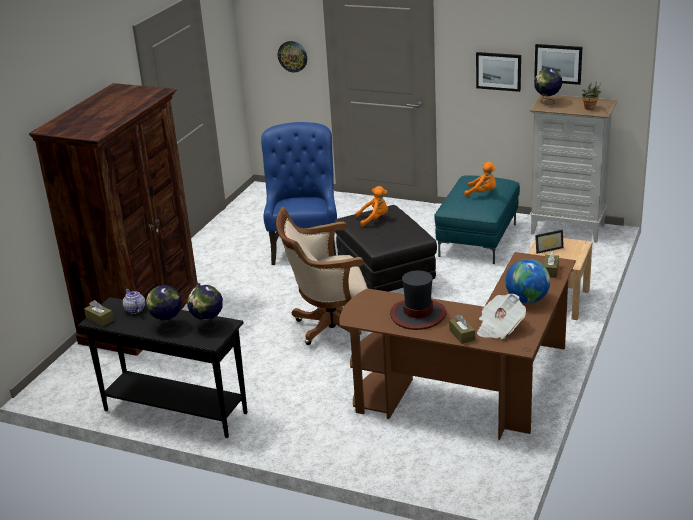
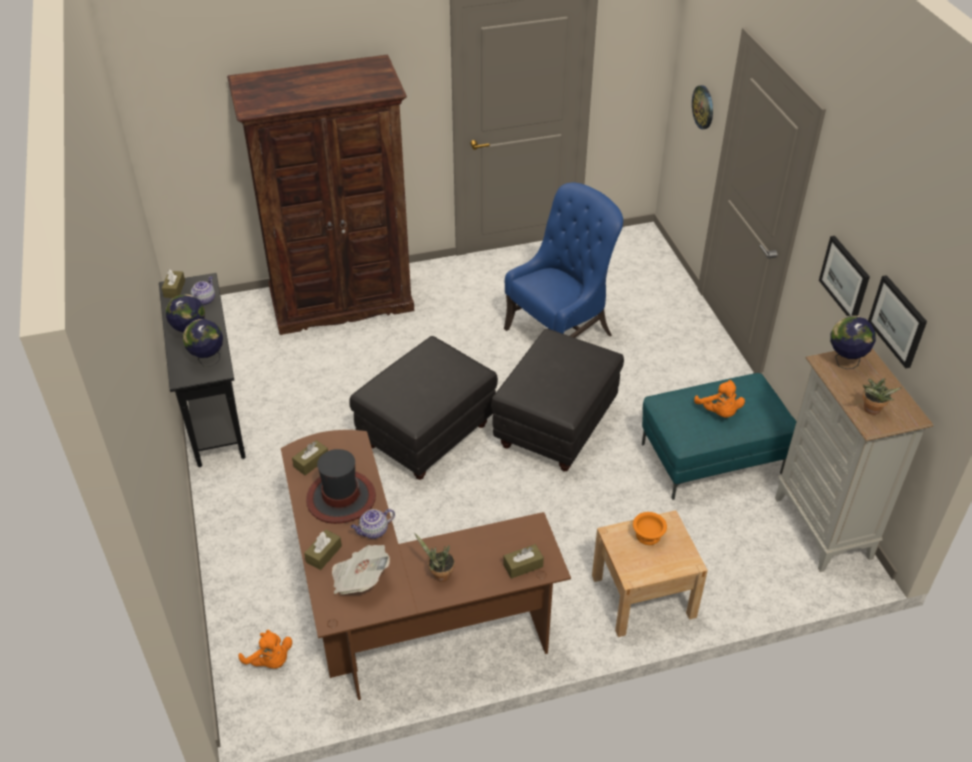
camera: 50 degrees right, 15 degrees up
(329, 328) = (426, 435): office chair -> black ottoman
(370, 316) = (311, 462): none -> brown tissue box
(374, 219) = (568, 357): orange plush toy -> orange plush toy (270, 660)
(463, 311) = (373, 531): none -> teapot
(527, 300) = (439, 575): globe -> potted plant
(547, 248) = (649, 535): picture frame -> orange bowl

